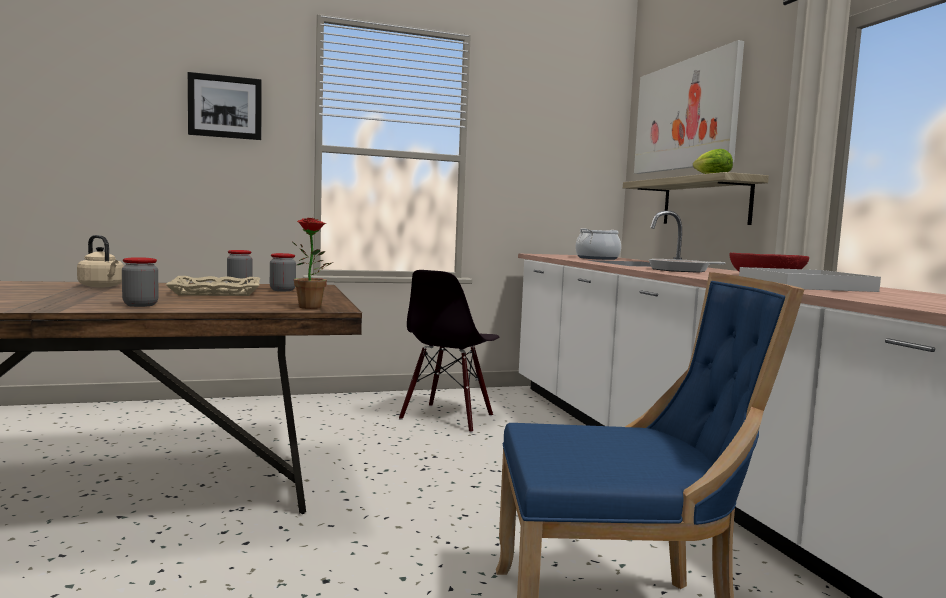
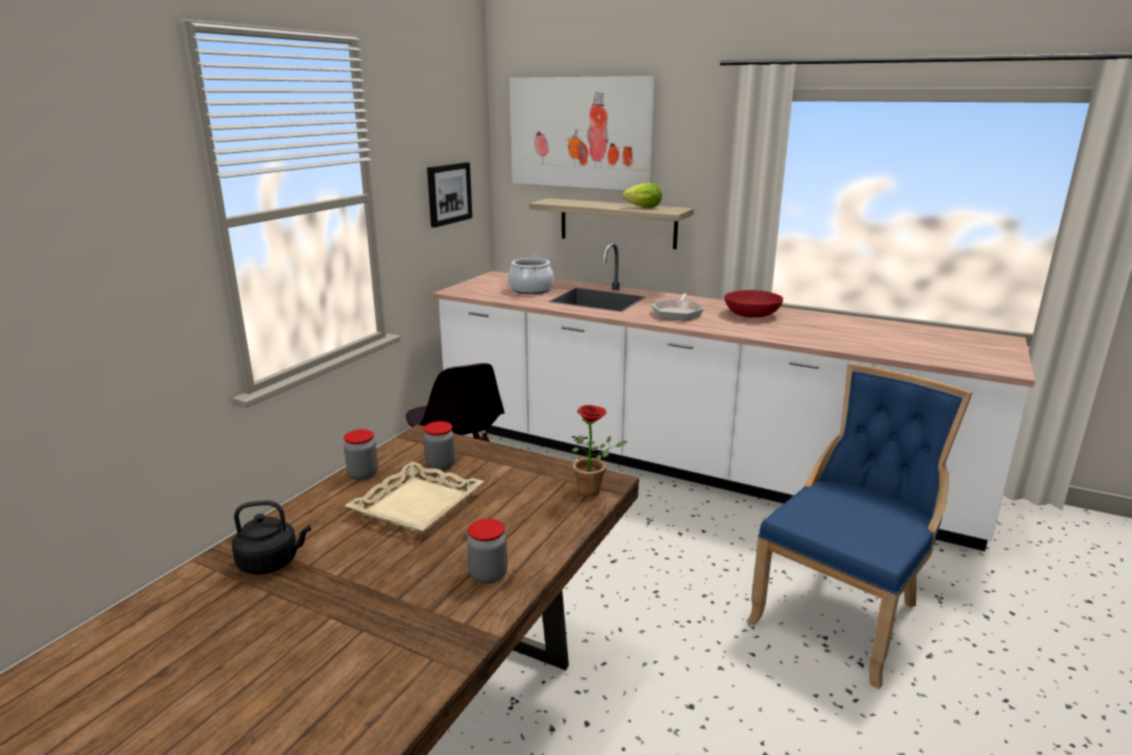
camera: 45 degrees left, 15 degrees up
(102, 286) = (272, 562): beige kettle -> black kettle
(225, 107) = (85, 190): picture -> picture (448, 193)
(804, 285) = (817, 332): white tray -> none

